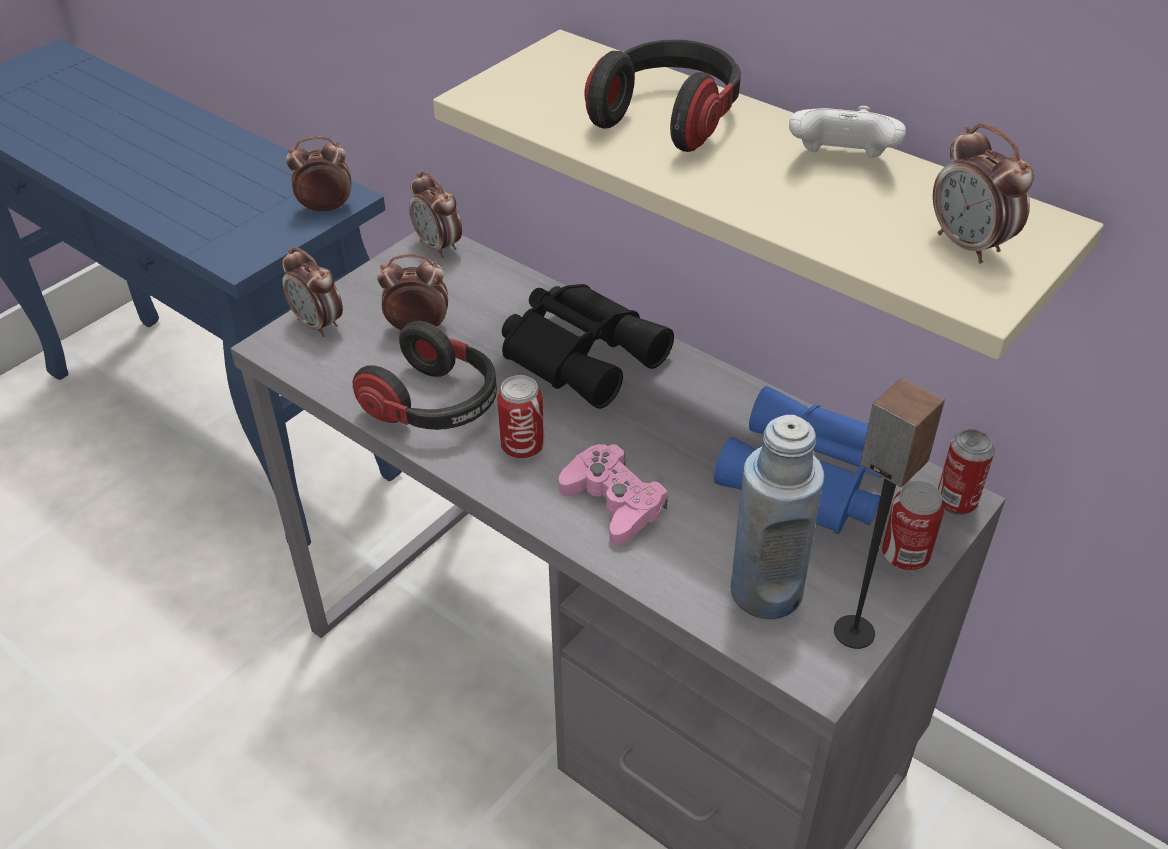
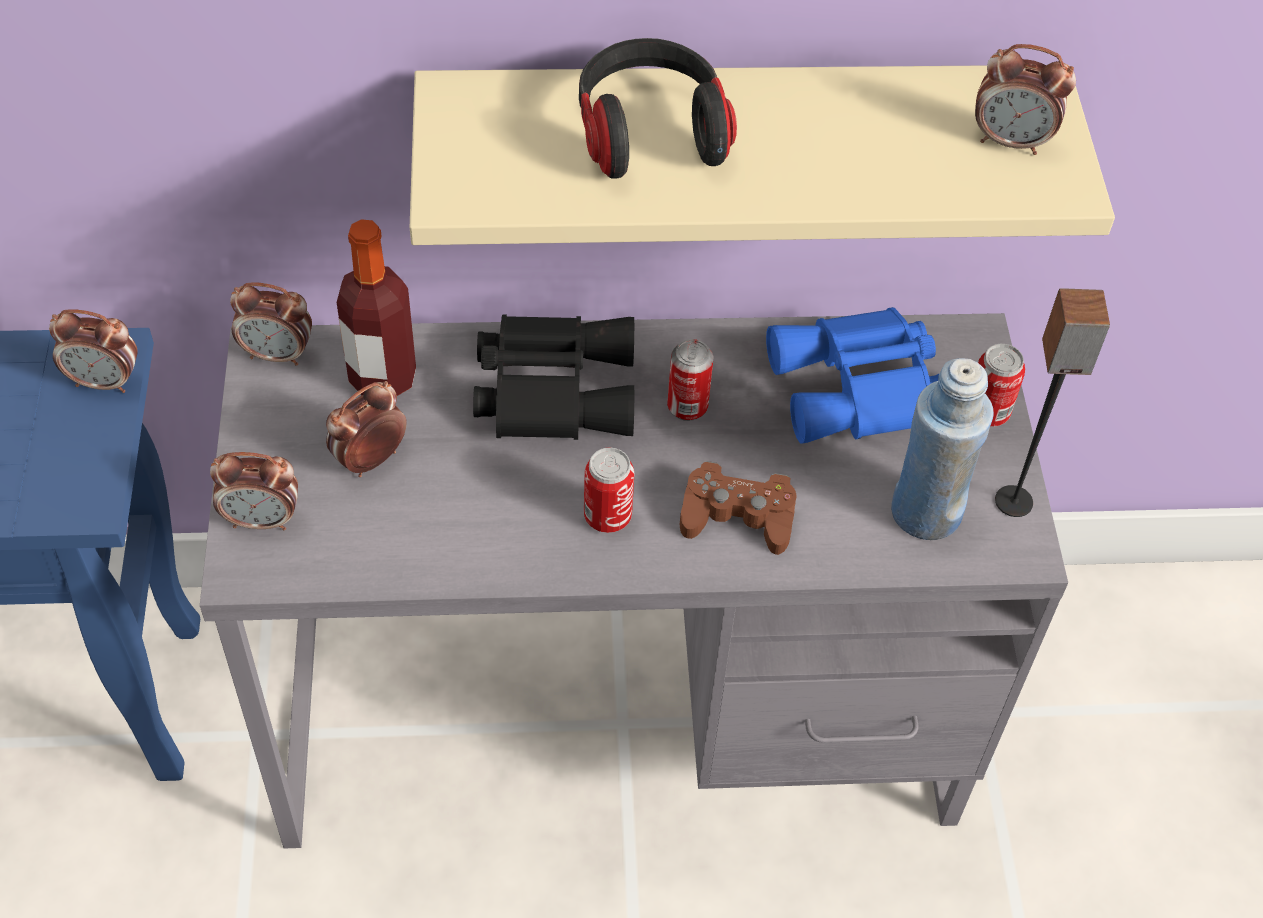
camera: 45 degrees left, 10 degrees up
(326, 209) = (105, 381): alarm clock -> alarm clock turned 120 degrees counterclockwise
(435, 405) = (483, 528): headphones -> none
(482, 290) = (382, 378): none -> bottle
(613, 502) = (737, 516): pink game controller -> brown game controller
(840, 162) = (837, 105): white game controller -> none
(956, 501) = (976, 339): can -> can (687, 407)

